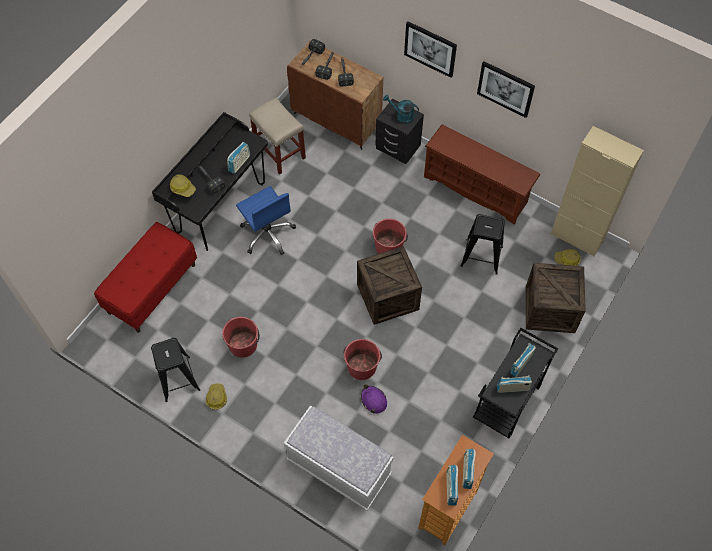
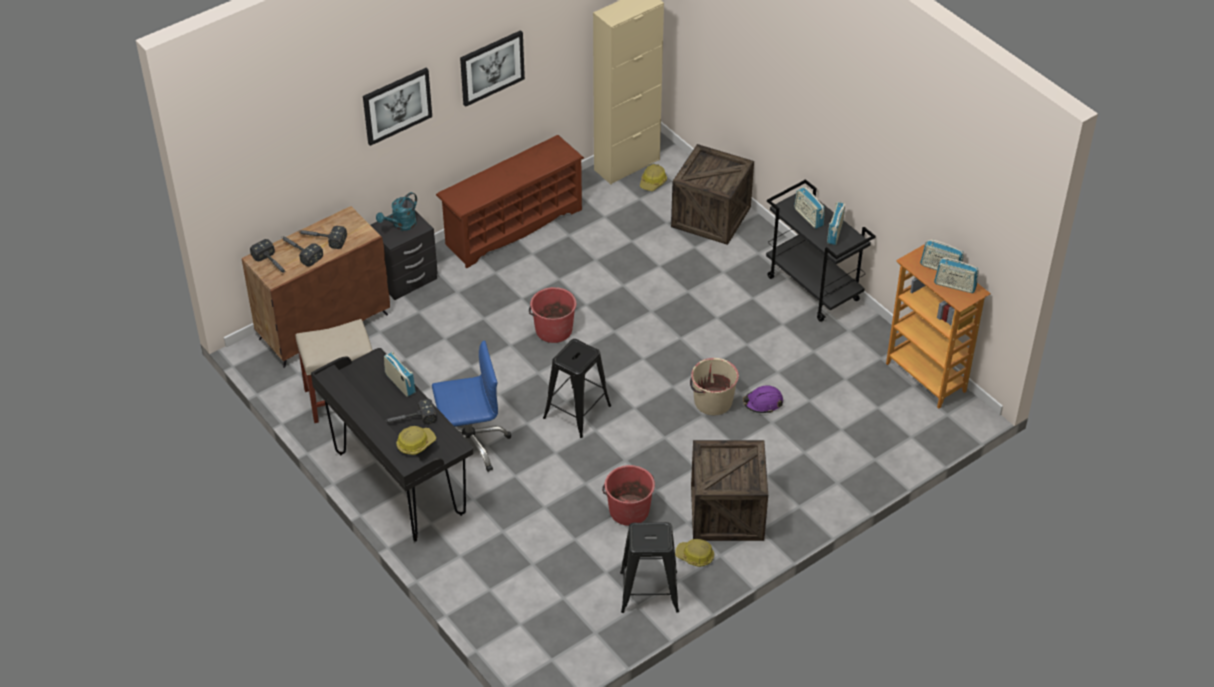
camera: 70 degrees left, 15 degrees down
(152, 288) = (492, 590): red bench -> none
(339, 468) = (839, 459): white bench -> none
(362, 366) = (712, 401): red bucket -> beige bucket
(387, 297) = (626, 351): crate -> crate (727, 512)
(481, 256) = (611, 251): black stool -> black stool (577, 412)

